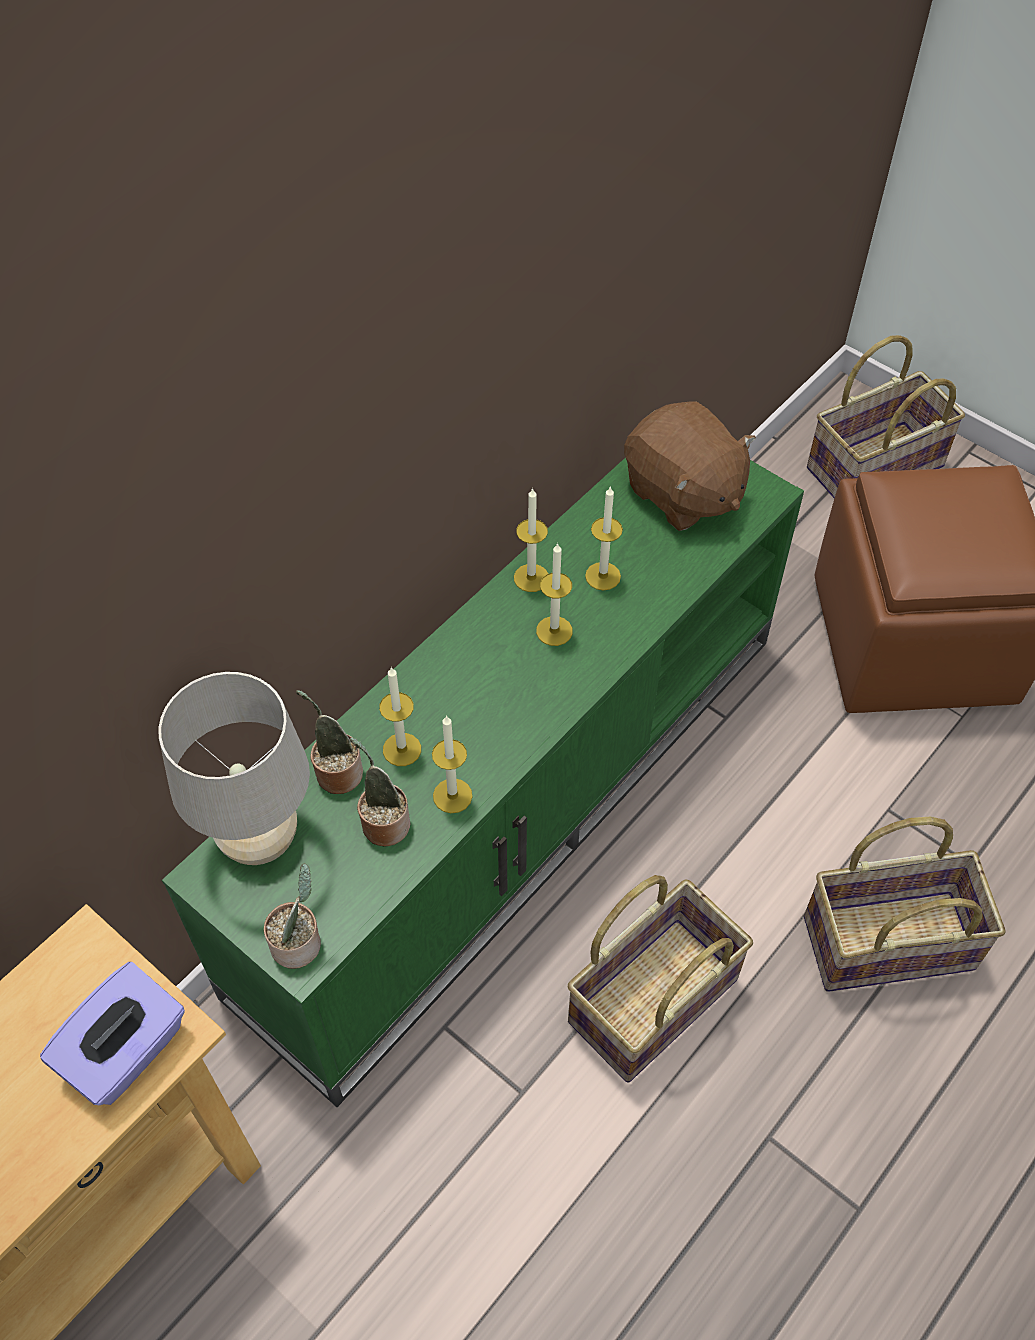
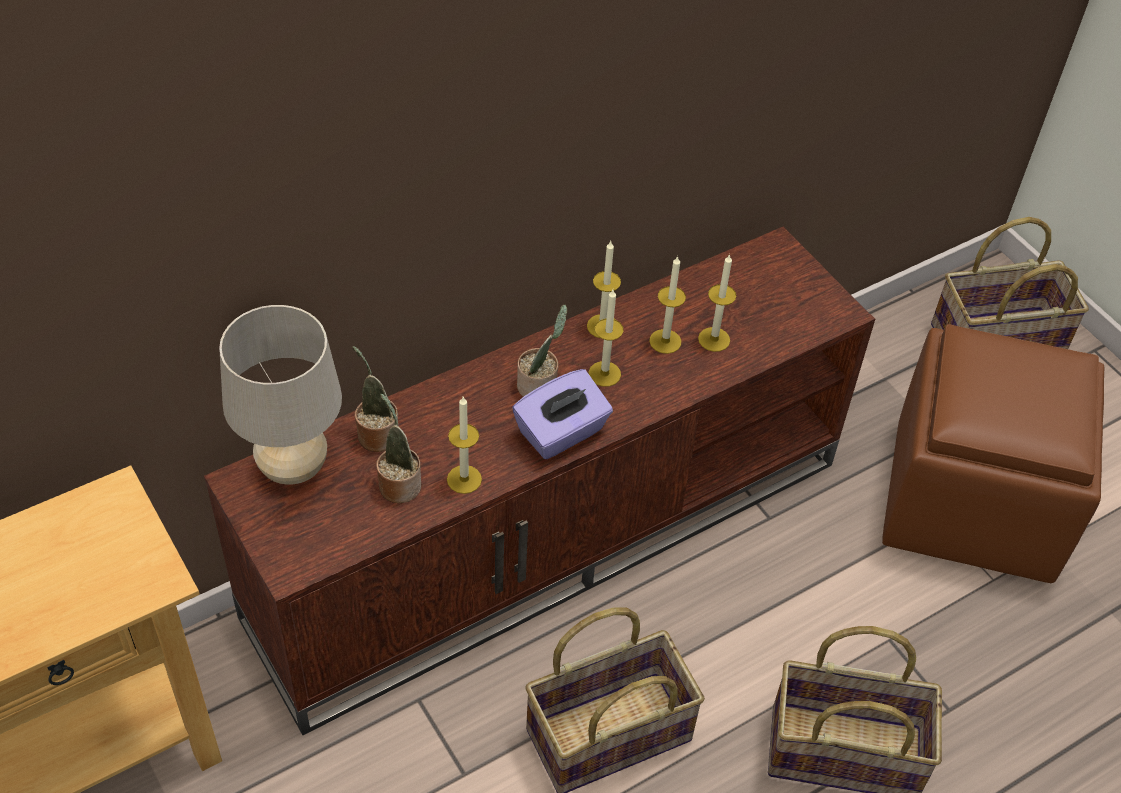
camera: 15 degrees right, 5 degrees down
(126, 1051) = (118, 581): purple tissue box -> purple tissue box (561, 433)
(299, 943) = (293, 555): potted plant -> potted plant (540, 385)
(402, 749) = (437, 431): candle -> candle (714, 339)
(513, 802) = (550, 534): green tv stand -> brown tv stand
(682, 493) = (764, 293): brown plush toy -> none

